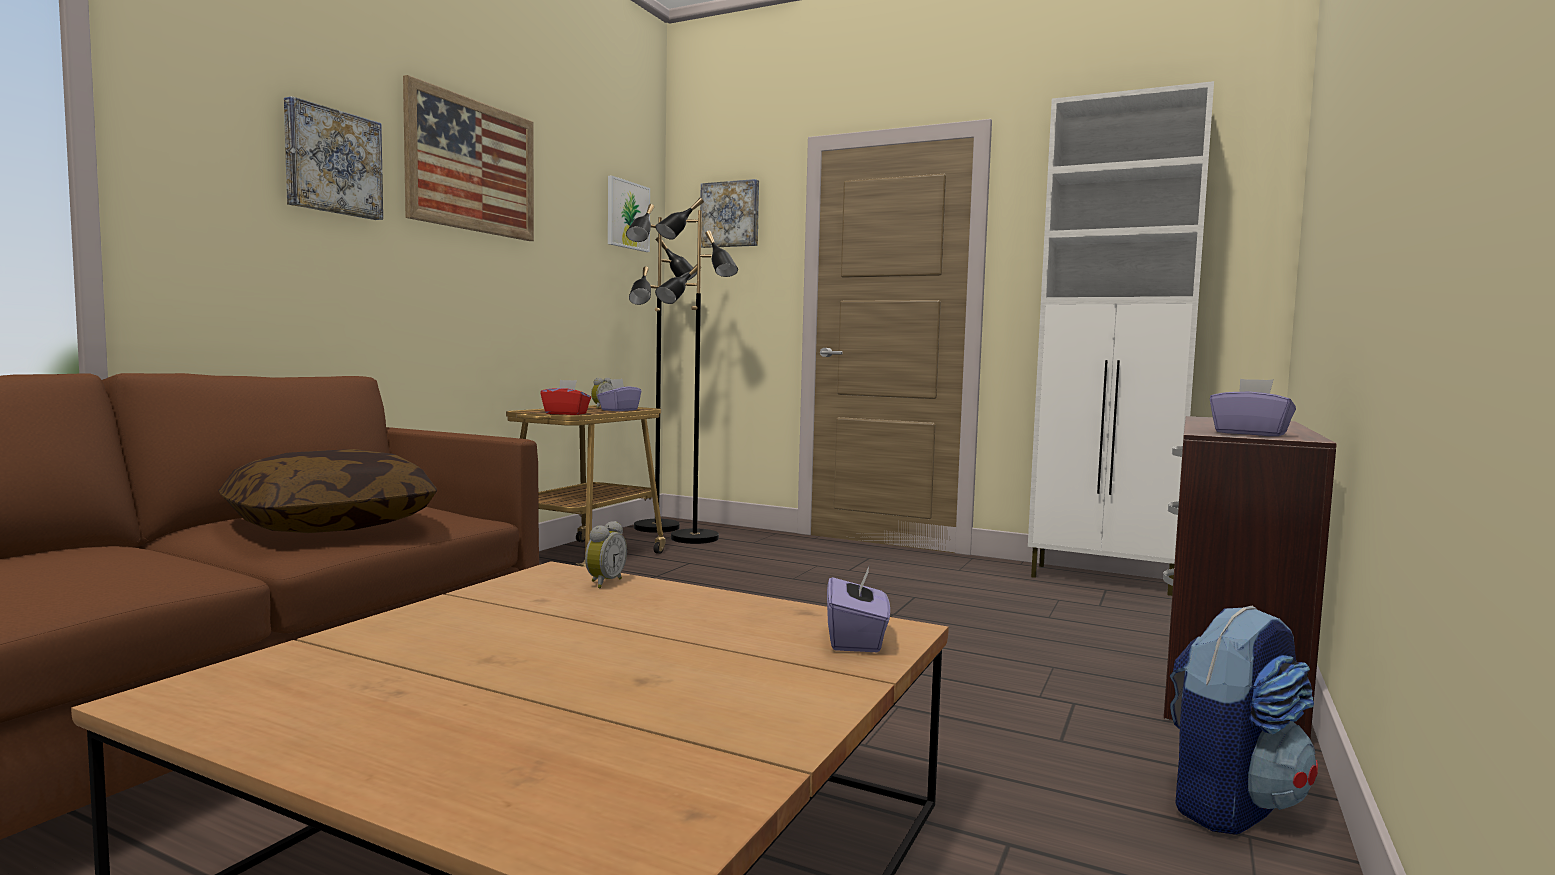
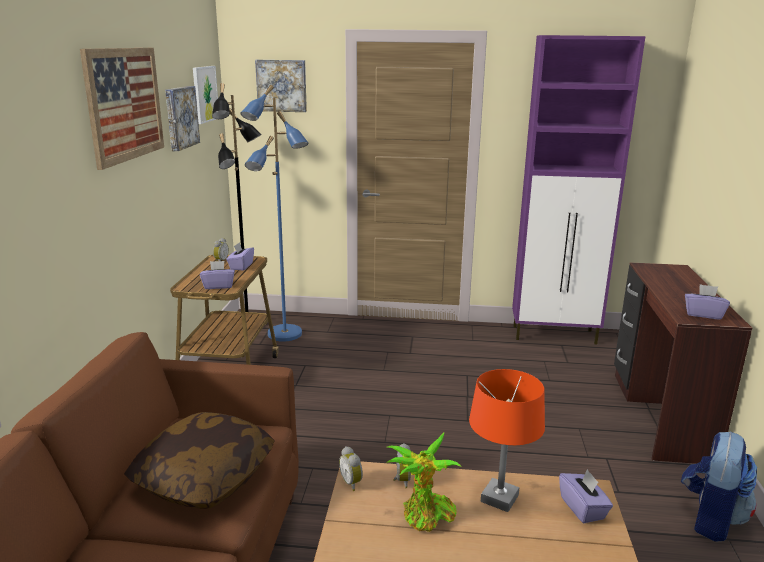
camera: 20 degrees left, 15 degrees up
(332, 162) = (53, 148): picture -> picture (180, 117)
(532, 575) = (352, 483): none -> alarm clock
(566, 414) = (218, 286): red tissue box -> purple tissue box
(585, 610) = (425, 517): none -> potted plant
(694, 538) = (284, 334): black floor lamp -> blue floor lamp
(727, 614) = (500, 498): none -> orange table lamp
(1104, 580) = (555, 335): white cabinet -> purple cabinet

